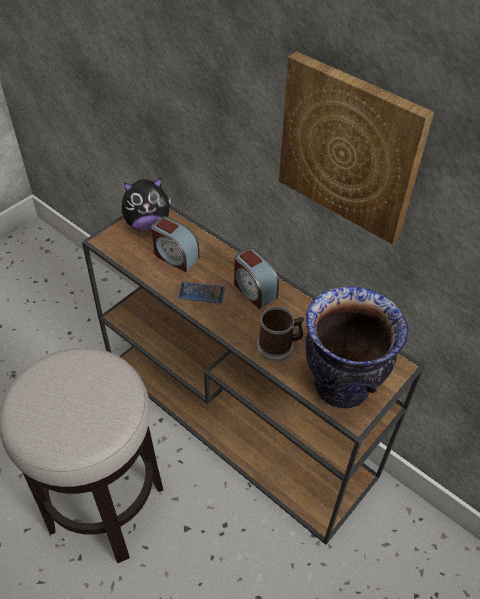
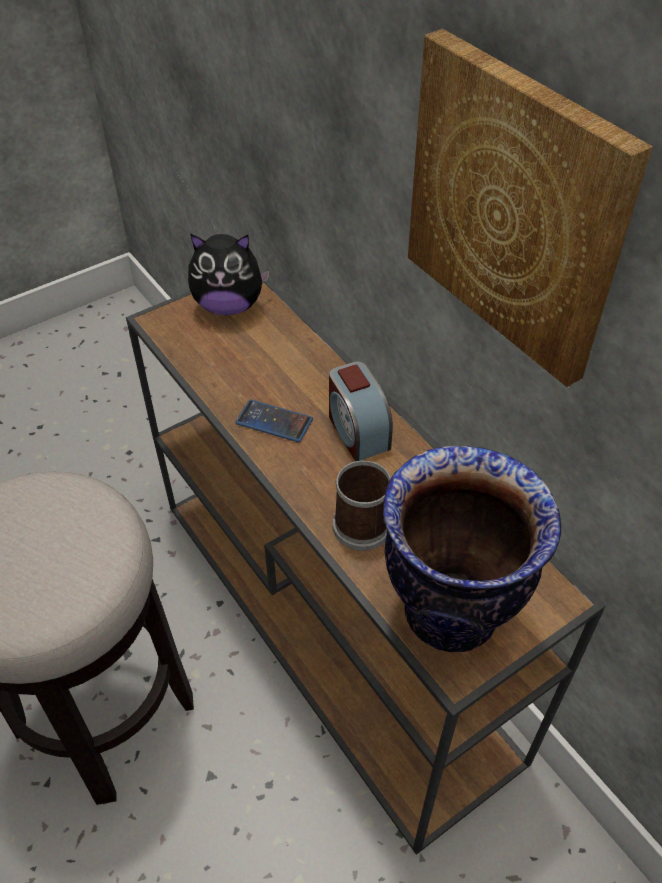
camera: 15 degrees right, 0 degrees up
(175, 256) = (253, 360): alarm clock -> none

